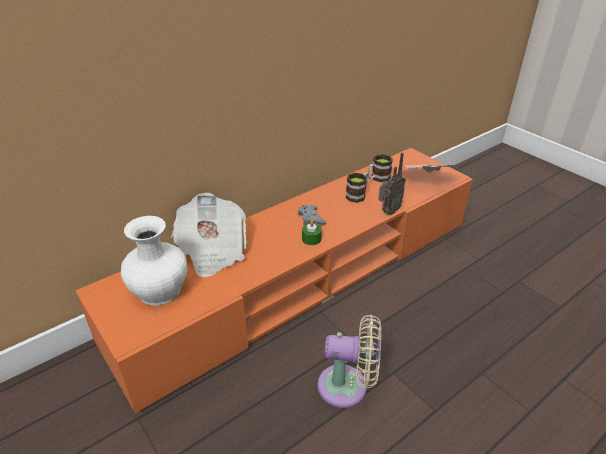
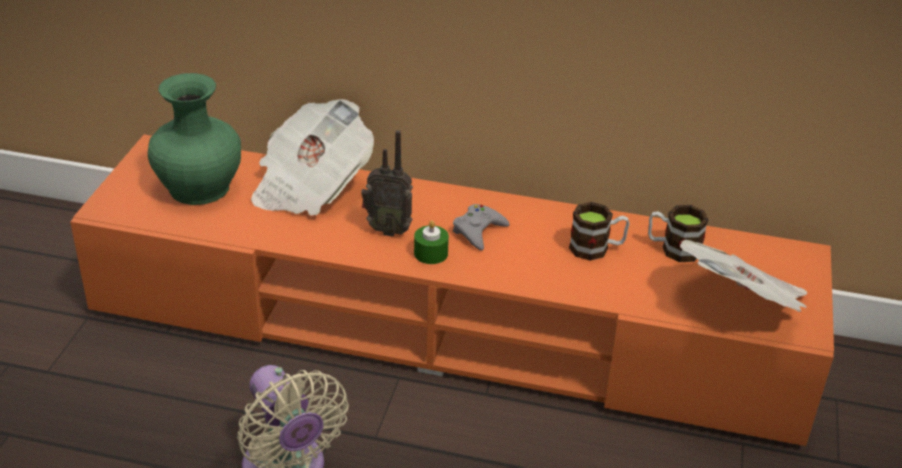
camera: 50 degrees right, 0 degrees up
(160, 290) = (200, 188): white vase -> green vase
(388, 212) = (591, 297): radio -> radio (388, 229)

